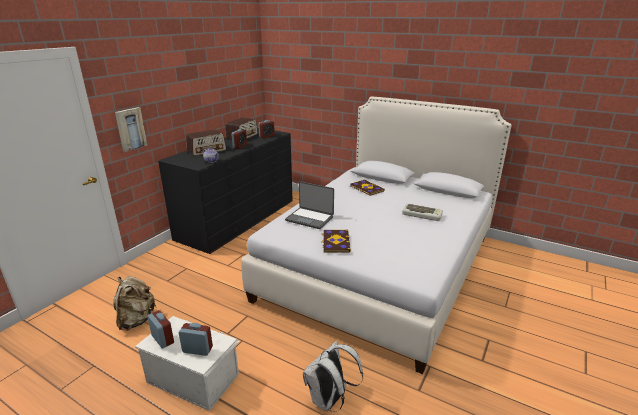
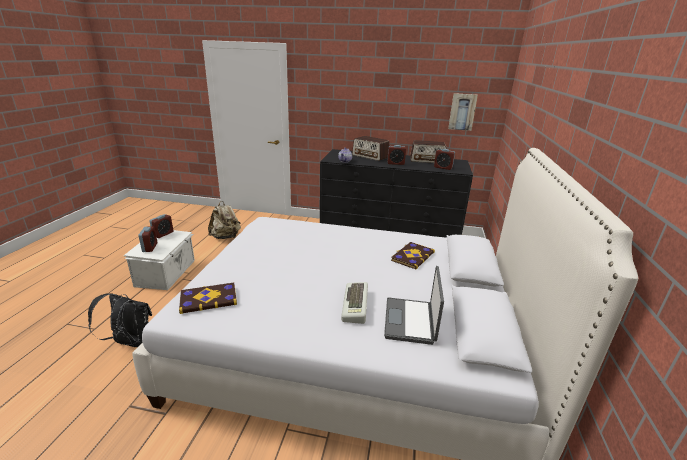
camera: 70 degrees right, 0 degrees up
(130, 129) = (315, 115): picture -> picture (462, 112)
(310, 218) = (300, 232): laptop -> laptop (411, 321)
(330, 400) = (130, 342): white backpack -> black backpack
(335, 242) = (253, 252): book -> book (208, 299)

